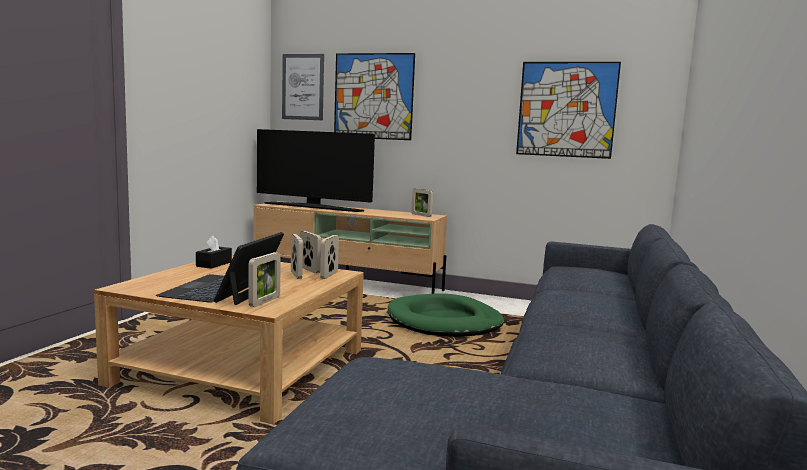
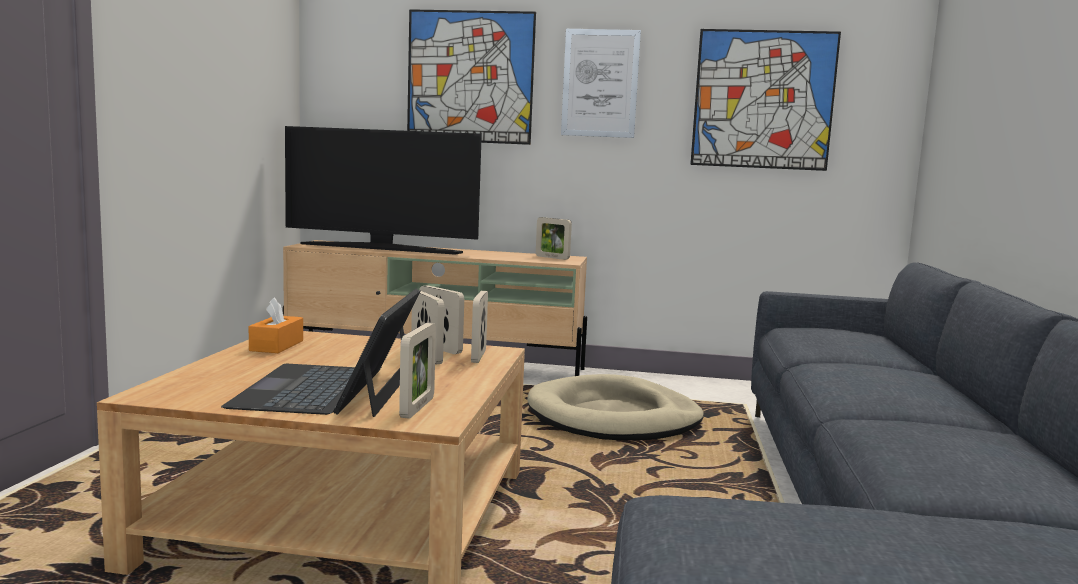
camera: 10 degrees left, 0 degrees up
(214, 264) = (276, 345): black tissue box -> orange tissue box
(303, 87) = (354, 61): picture -> picture (600, 83)
(444, 321) = (614, 417): green dog bed -> beige dog bed

